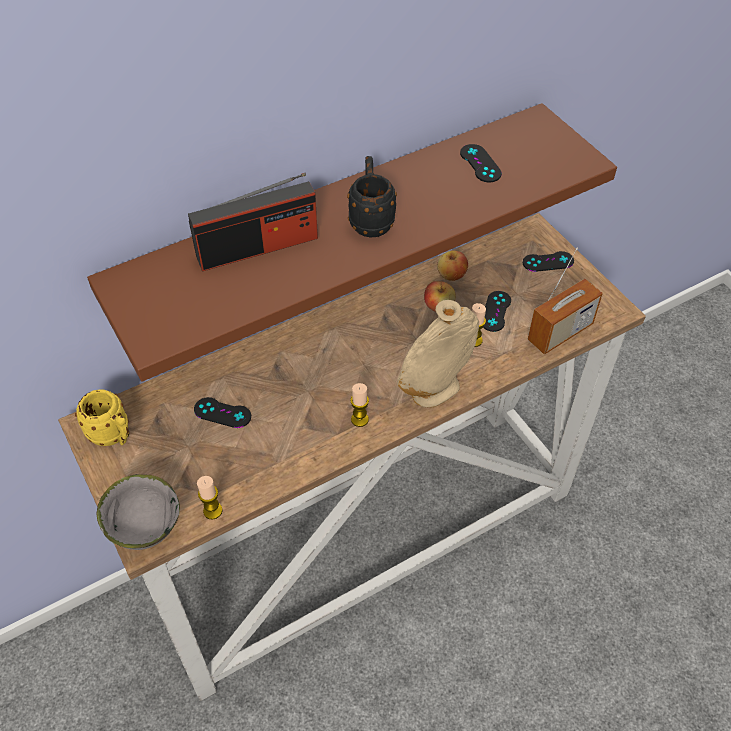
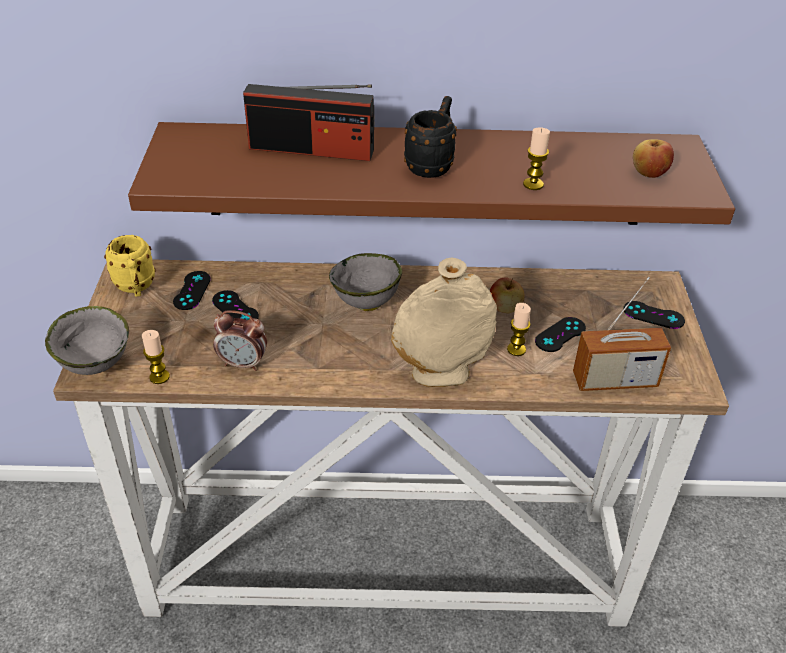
camera: 30 degrees right, 10 degrees down
(273, 461) = (243, 364): none -> alarm clock
(328, 355) = (366, 304): none -> grey bowl
(359, 419) = (348, 365): candle -> candle (533, 184)
(451, 275) = (540, 288): apple -> apple (649, 173)
(480, 163) = (584, 159): black game controller -> black game controller (192, 290)

